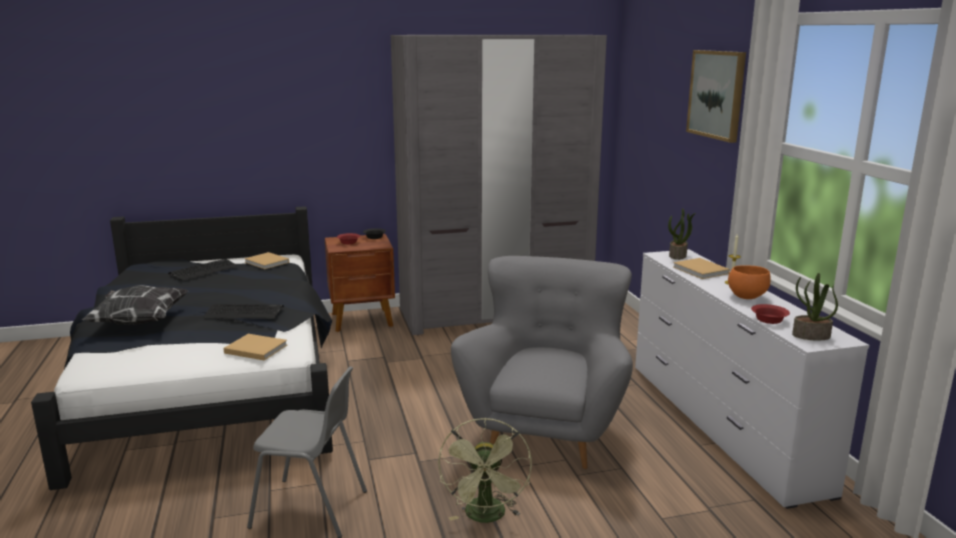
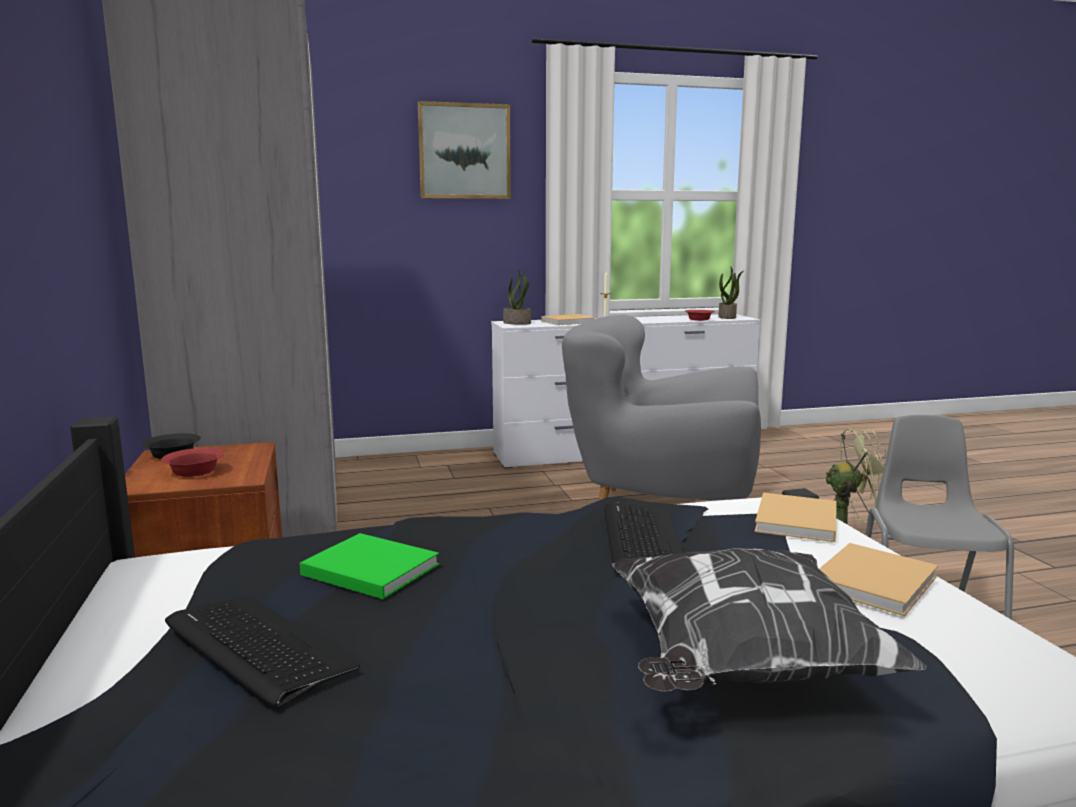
camera: 90 degrees left, 5 degrees down
(251, 277) = (367, 568): none -> green book
(267, 262) = (226, 566): beige book -> beige book (875, 581)
(746, 296) = (642, 319): orange bowl -> none

